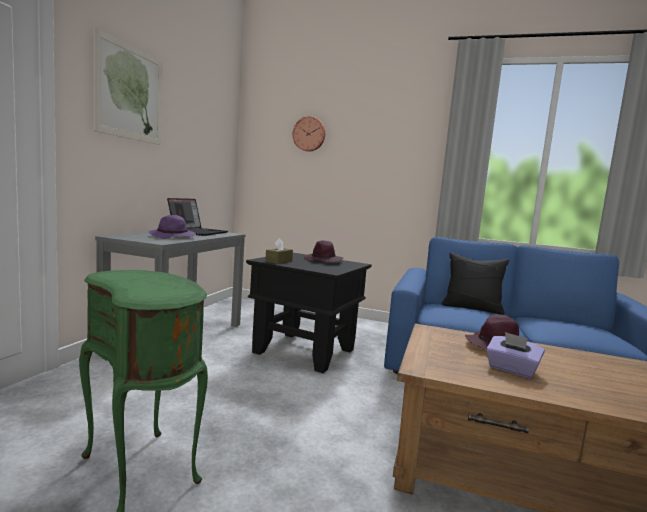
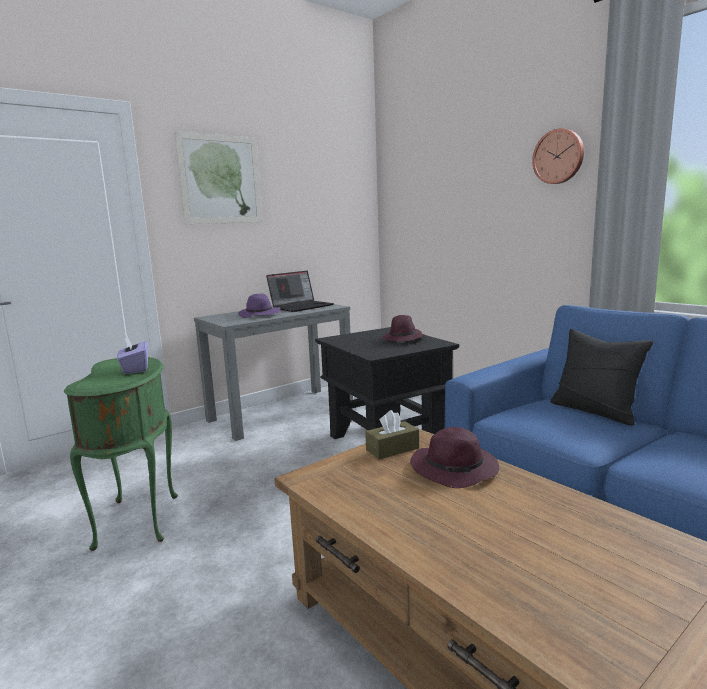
camera: 35 degrees right, 5 degrees up
(279, 261) = (346, 340): brown tissue box -> brown tissue box (392, 449)
(309, 134) = (441, 175): wall clock -> wall clock (559, 156)
(511, 370) = (407, 499): purple tissue box -> purple tissue box (135, 369)

